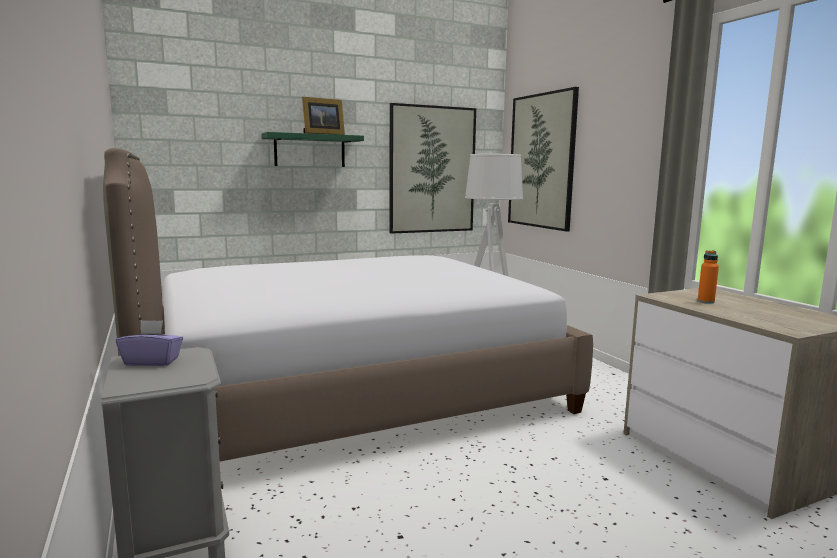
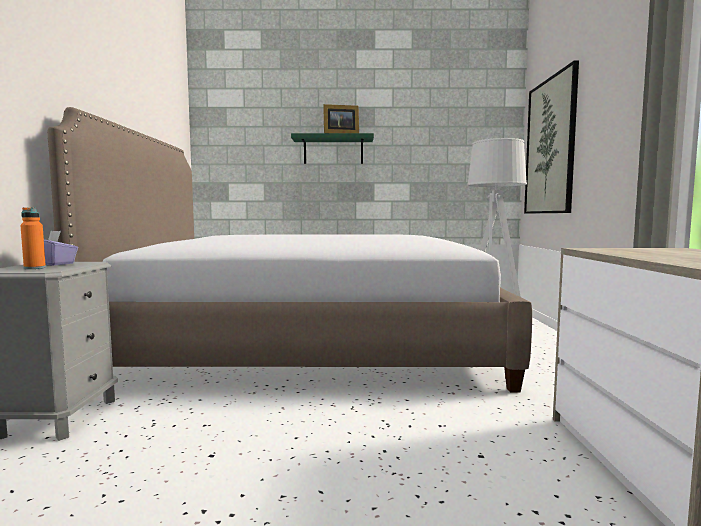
camera: 25 degrees right, 5 degrees down
(432, 170) = (447, 165): picture -> none
(705, 302) = (645, 252): orange bottle -> orange bottle (34, 268)

